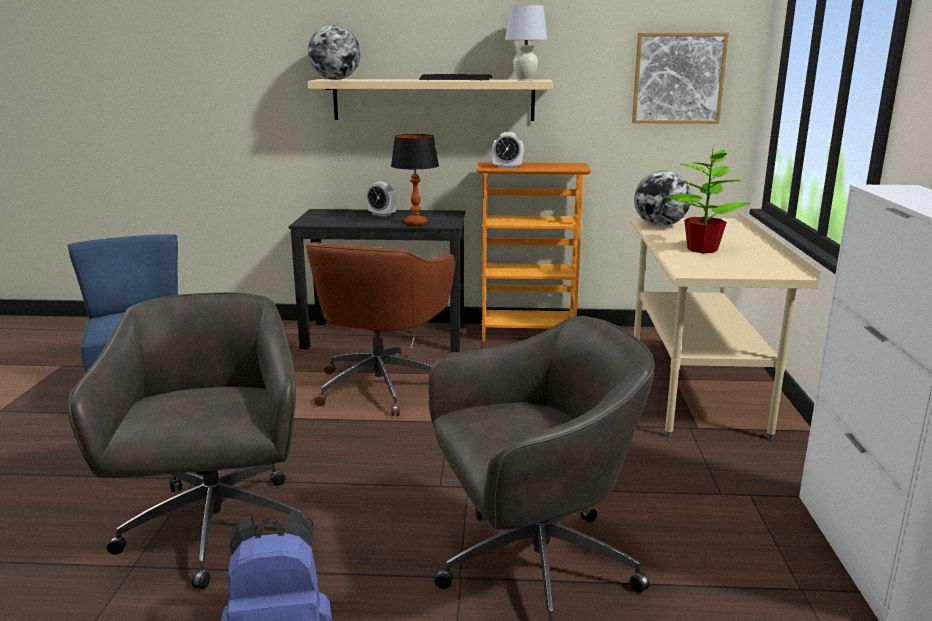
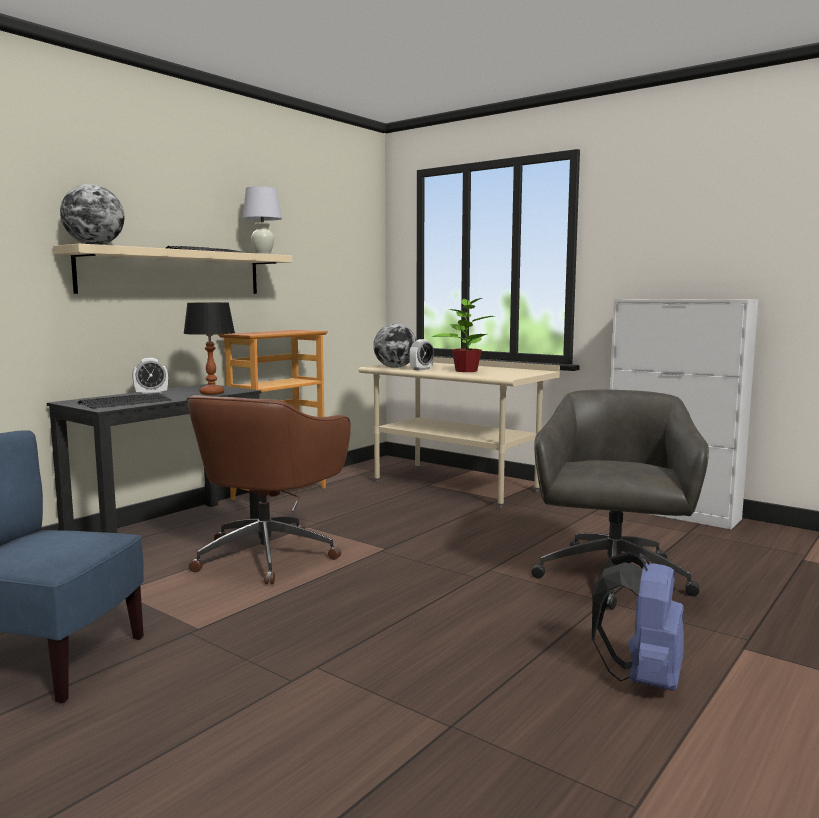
camera: 55 degrees left, 10 degrees down
(215, 531) = (434, 674): grey office chair -> none
(334, 220) = (126, 403): none -> keyboard
(381, 385) = (268, 555): brown office chair -> brown office chair turned 60 degrees clockwise
(507, 167) = (264, 333): alarm clock -> alarm clock (421, 369)
(678, 78) = (343, 259): picture -> none

